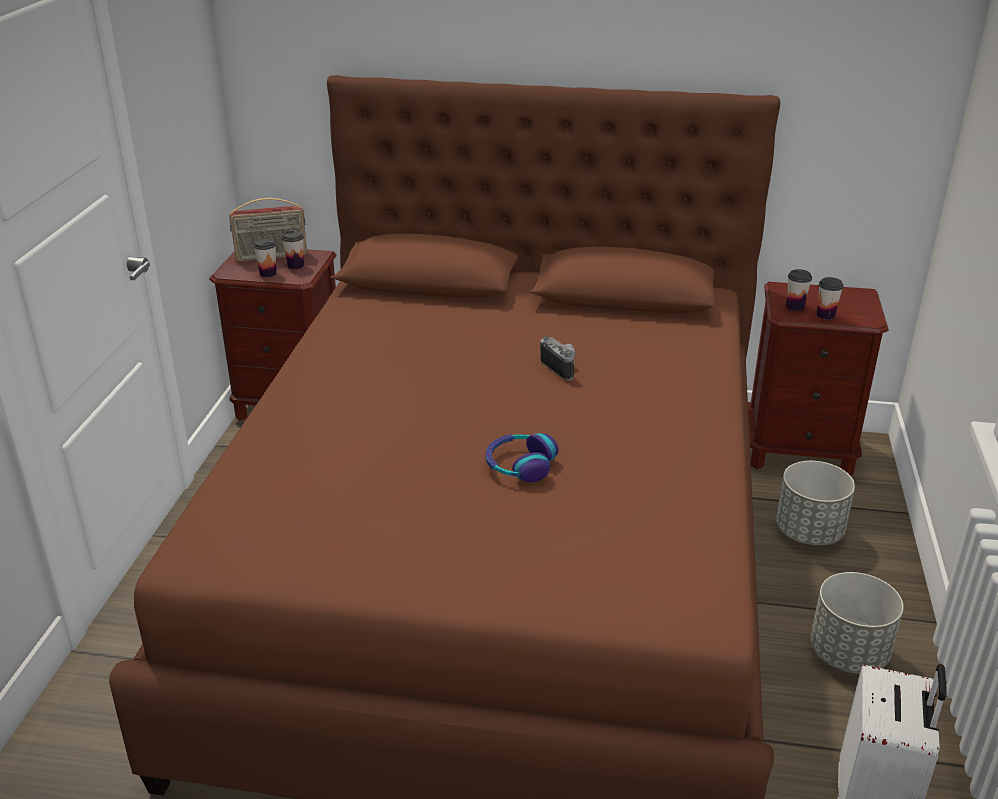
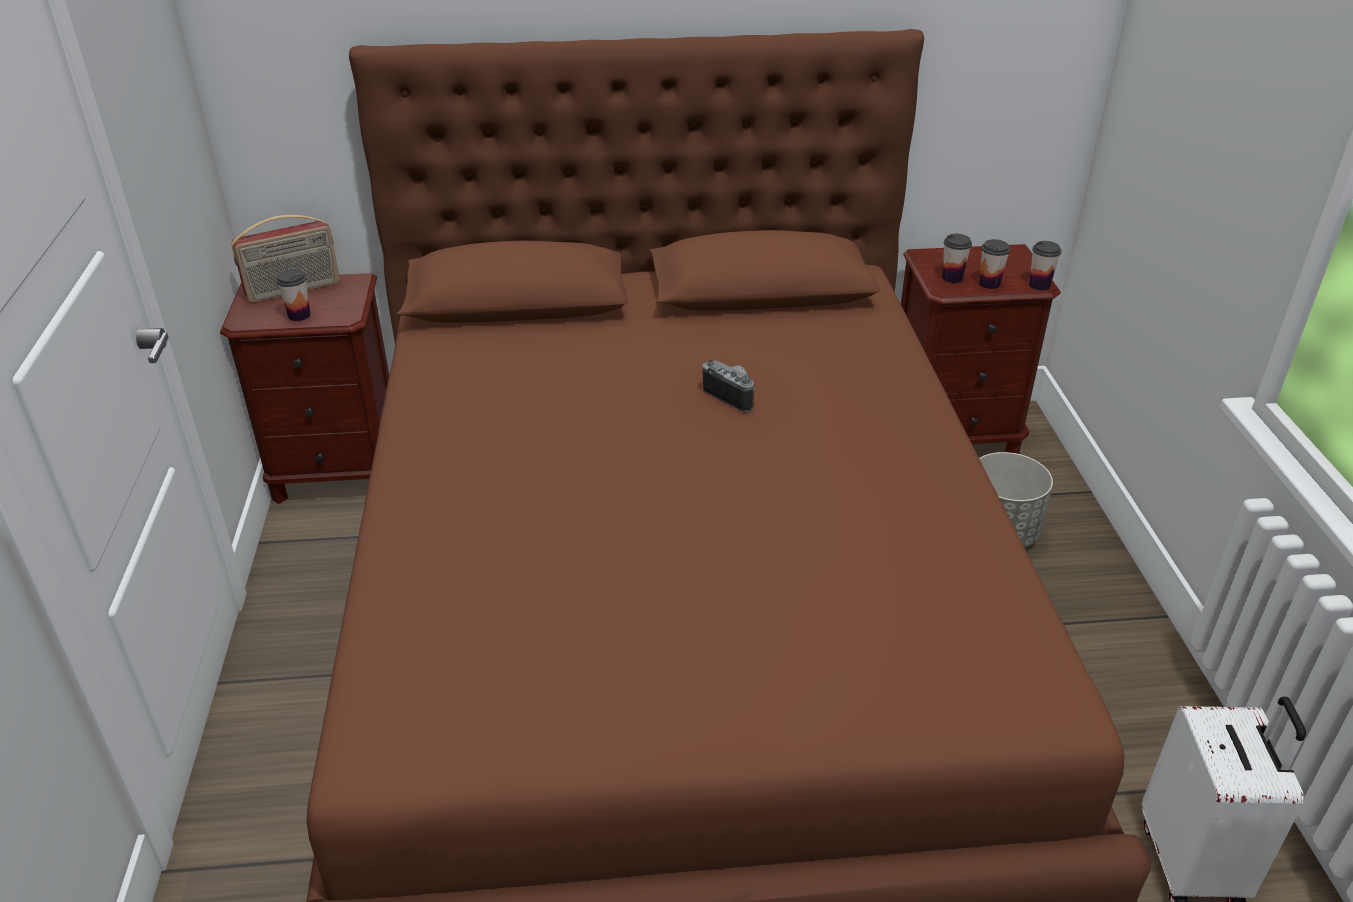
camera: 15 degrees left, 5 degrees up
(295, 265) = (331, 299): cup -> cup (1039, 285)
(520, 465) = (743, 538): headphones -> none
(847, 654) = (1094, 673): grey planter -> none

